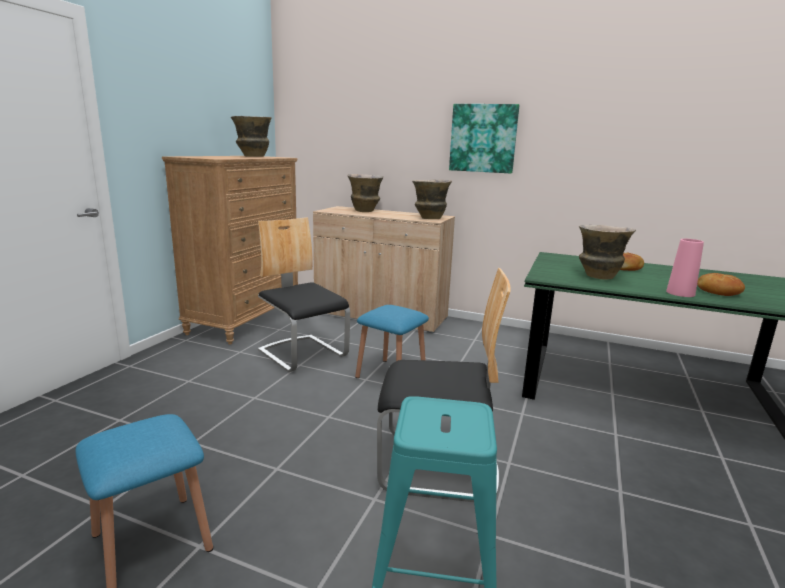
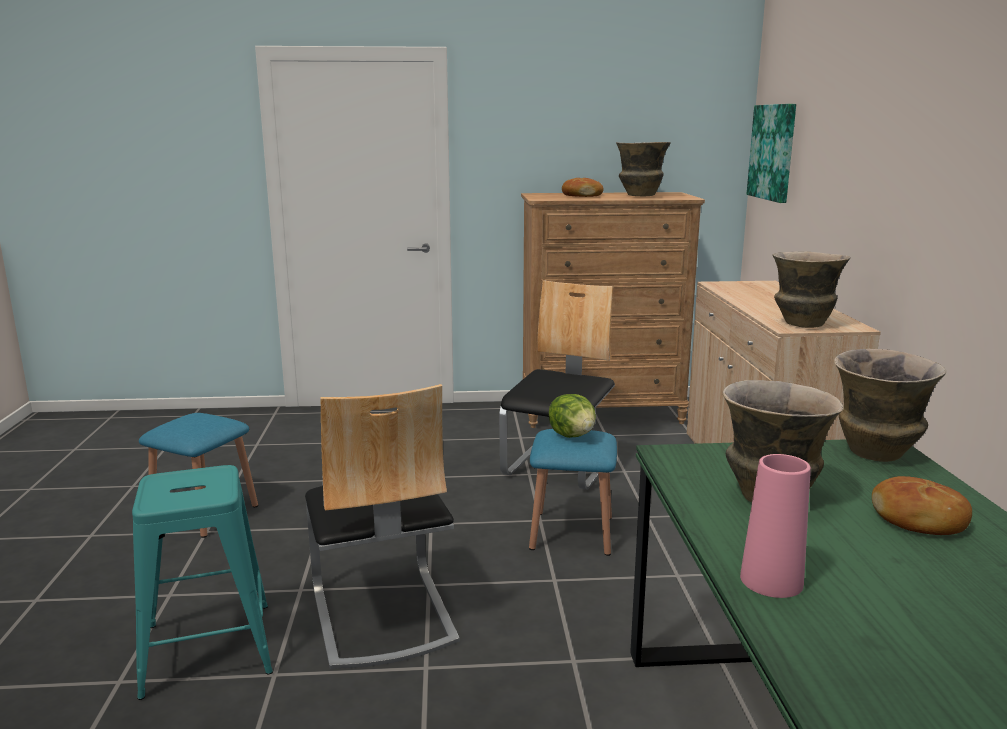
camera: 65 degrees right, 0 degrees up
(365, 211) = (767, 294): vase -> vase (876, 454)
(390, 310) = (573, 435): none -> lettuce
(483, 138) = (940, 180): picture -> picture (773, 152)
(718, 291) = (879, 633): bread -> bread (581, 195)

